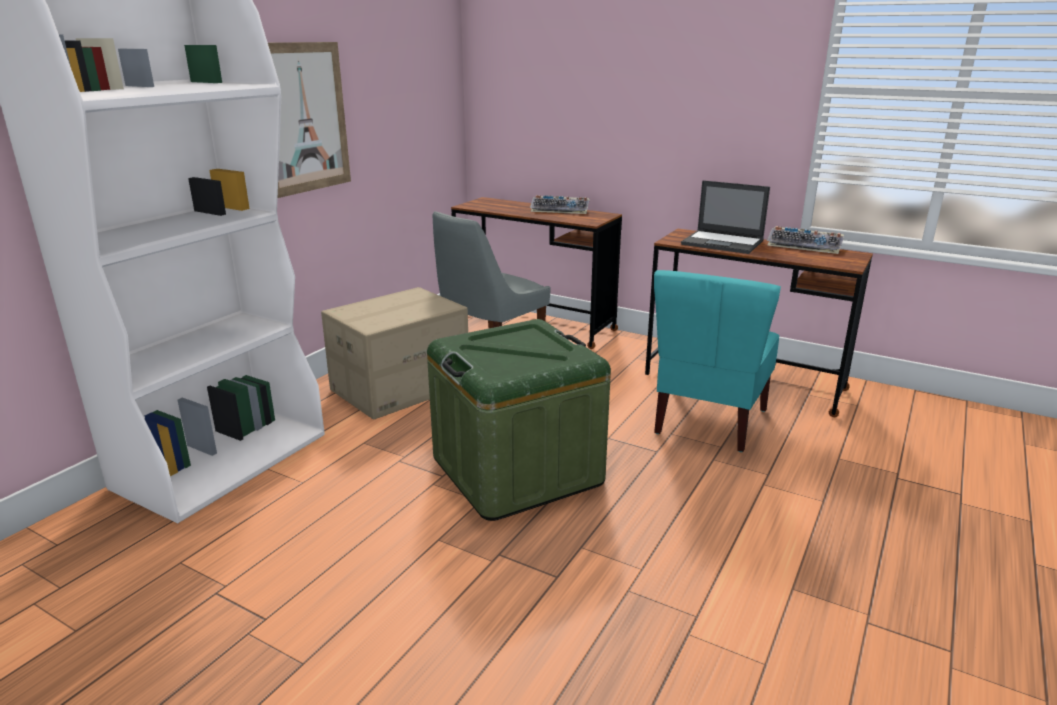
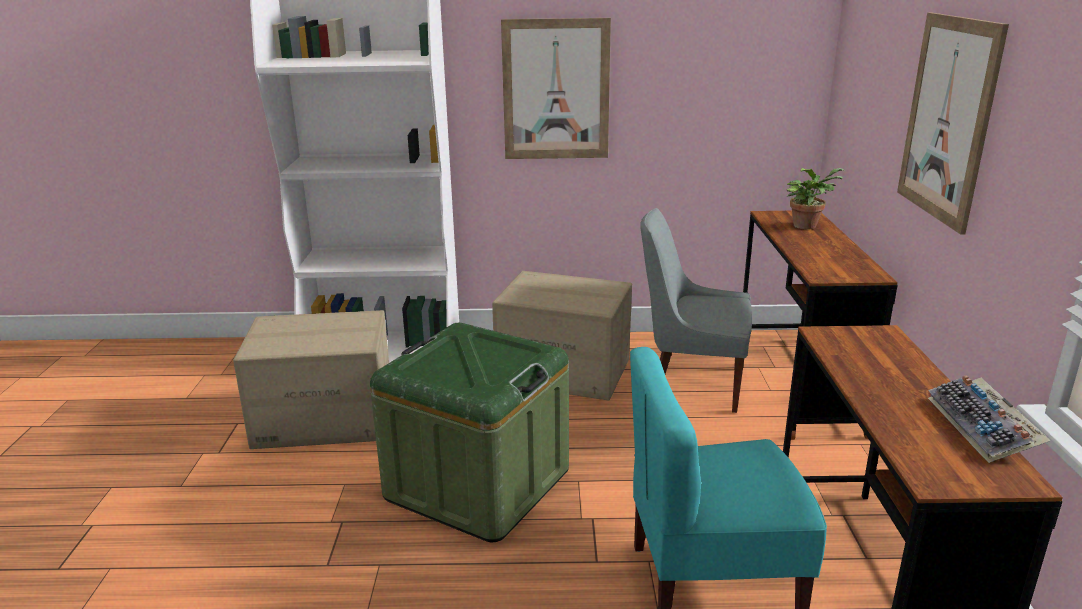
camera: 60 degrees right, 0 degrees up
(299, 526) = (325, 418): none -> cardboard box
(504, 204) = (806, 225): none -> potted plant
(561, 210) = (843, 251): keyboard -> none
(650, 94) = (948, 119): none -> picture
(723, 243) = (879, 366): laptop -> none

